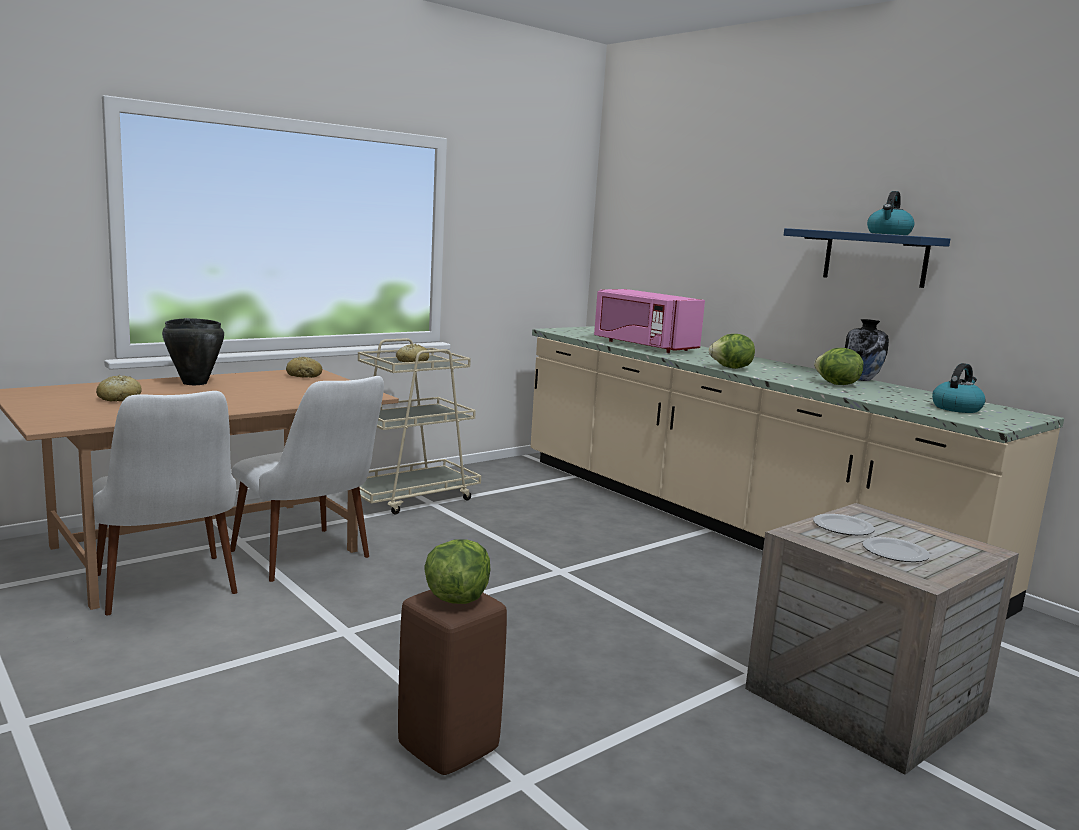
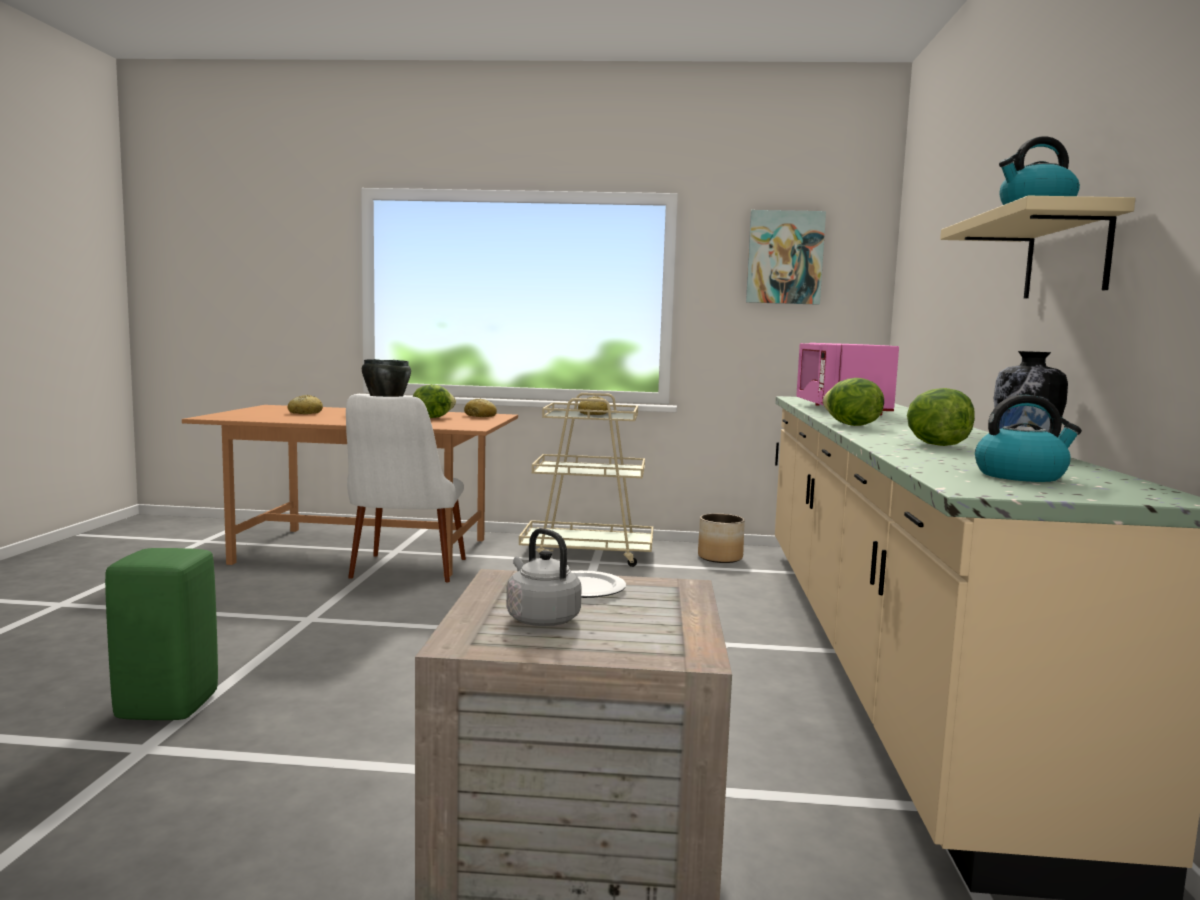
camera: 45 degrees right, 5 degrees down
(169, 594) = (280, 568): white chair -> none
(446, 748) = (167, 706): brown stool -> green stool
(456, 598) = (160, 554): lettuce -> lettuce (432, 417)
(505, 476) = (720, 558): none -> planter
(525, 204) = (784, 257): none -> picture
(875, 258) = (1066, 255): blue shelf -> beige shelf
(894, 553) = (540, 618): plate -> grey kettle

